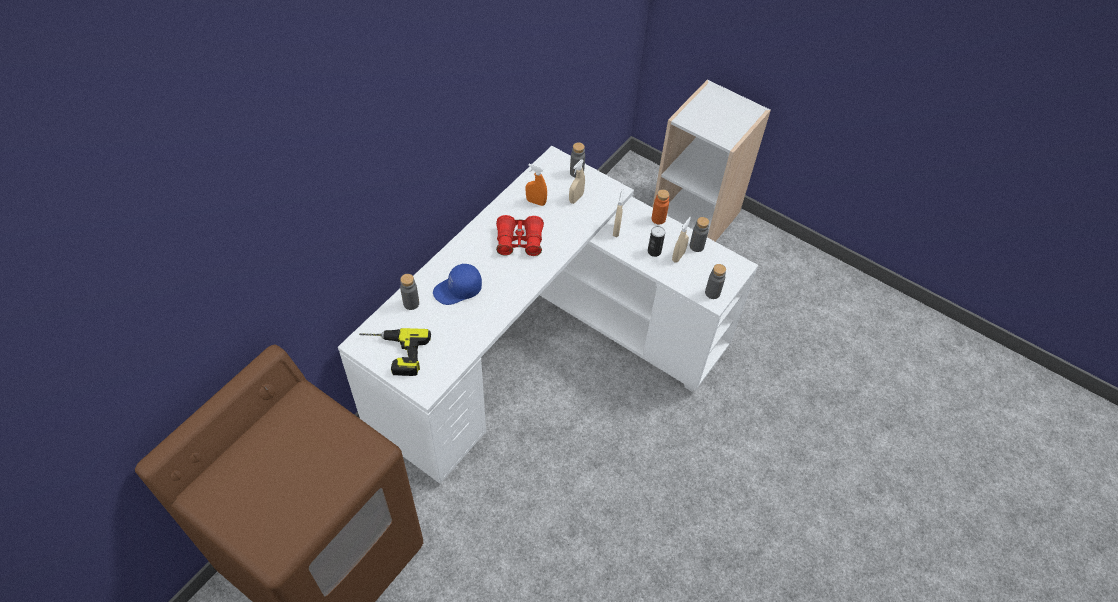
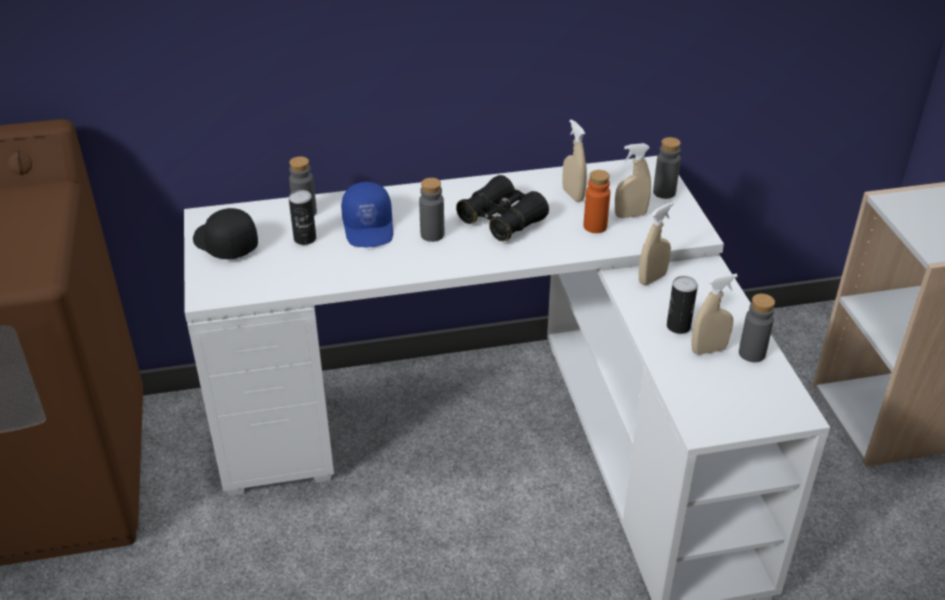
camera: 45 degrees right, 15 degrees down
(393, 354) = (224, 244): power drill -> black cap
(433, 320) = (305, 239): none -> can
(458, 290) = (369, 227): blue cap -> blue cap turned 120 degrees counterclockwise
(519, 241) = (502, 220): red binoculars -> black binoculars
(536, 202) = (573, 195): orange spray bottle -> beige spray bottle
(658, 219) = (729, 296): orange bottle -> orange bottle (595, 226)
(712, 293) = (710, 417): grey bottle -> grey bottle (432, 234)

